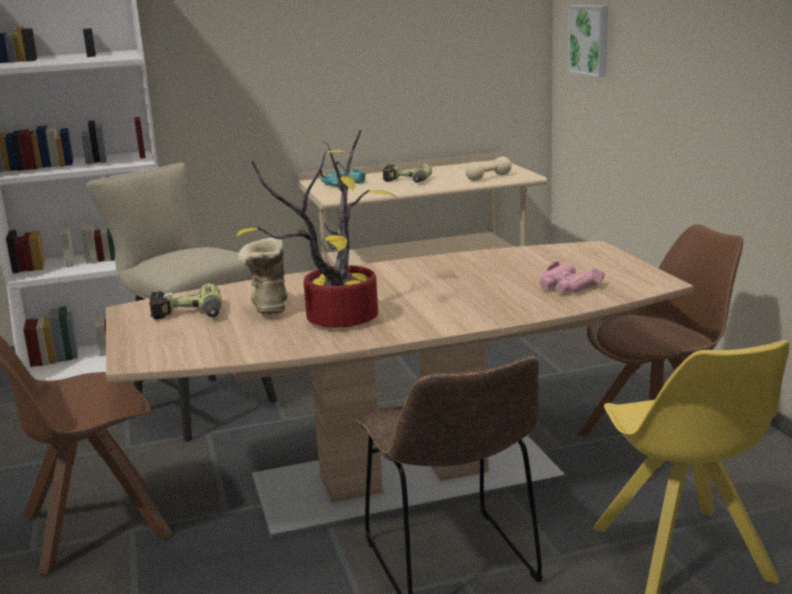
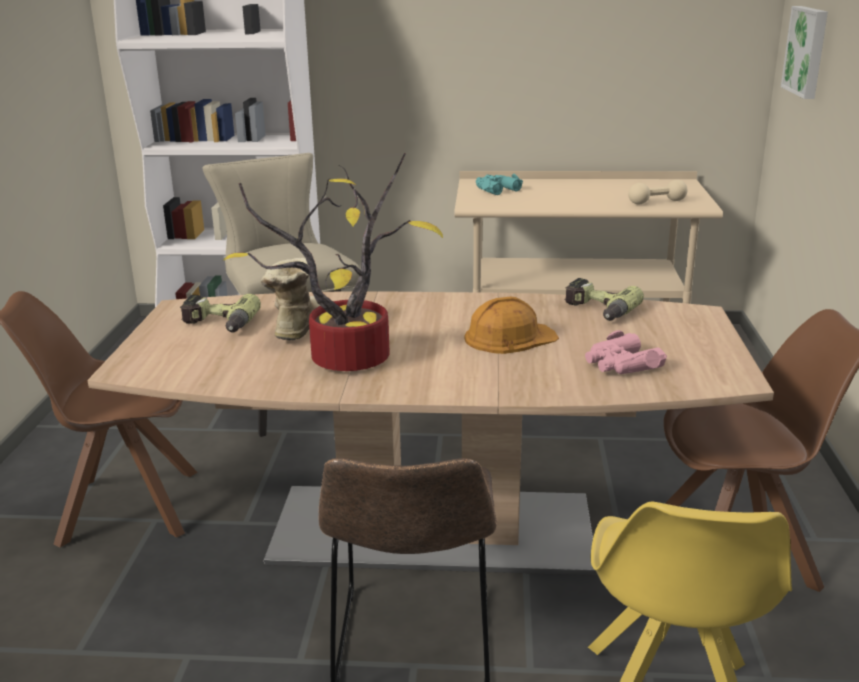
camera: 20 degrees right, 5 degrees up
(405, 181) = (563, 195): power drill -> power drill (597, 310)
(460, 284) = (509, 337): none -> orange hard hat

